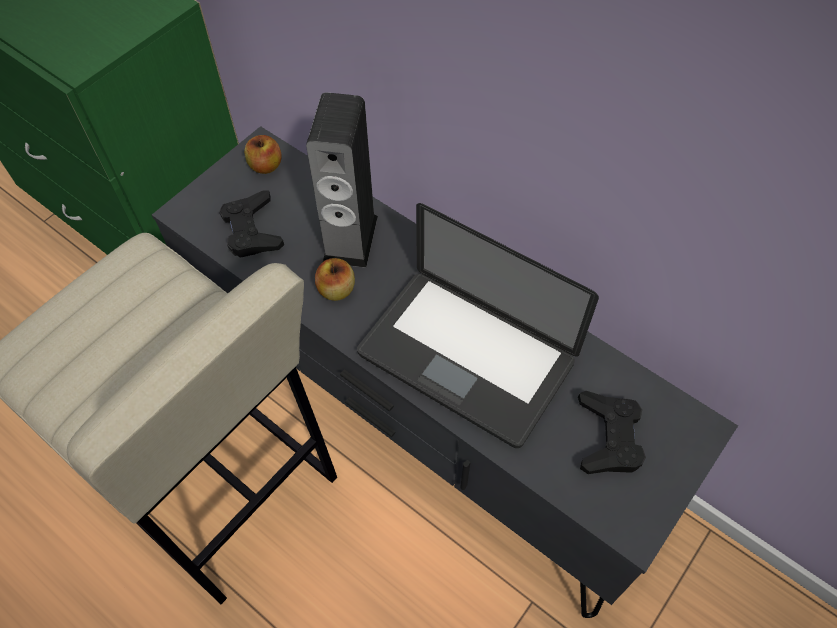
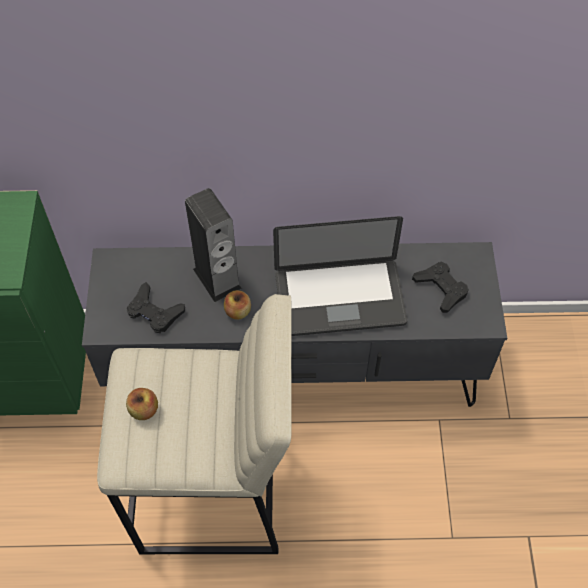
camera: 40 degrees left, 0 degrees up
(266, 166) = (123, 270): apple -> apple (144, 410)

